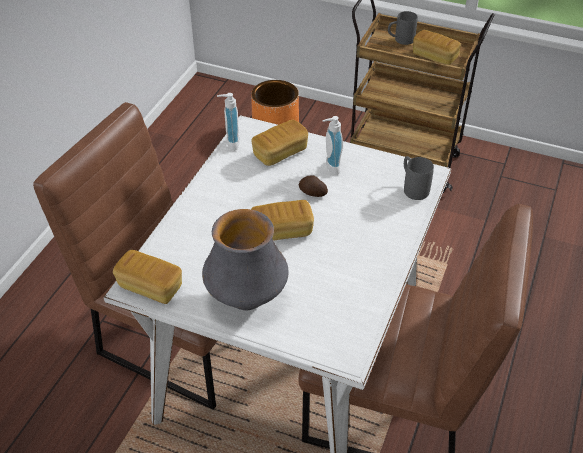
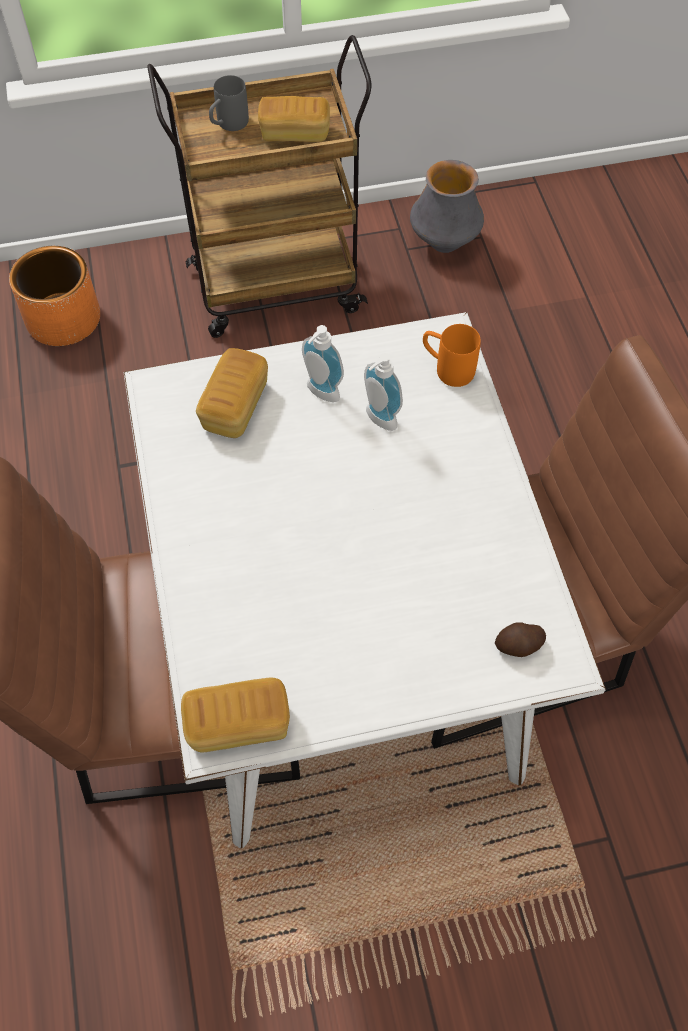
camera: 35 degrees left, 15 degrees up
(230, 143) = (152, 428): soap dispenser -> soap dispenser (378, 420)
(246, 299) = (378, 661): vase -> vase (443, 244)
(282, 231) = (339, 530): bread -> none
(312, 193) = (330, 448): potato -> potato (519, 645)
(413, 187) = (447, 368): grey mug -> orange mug

